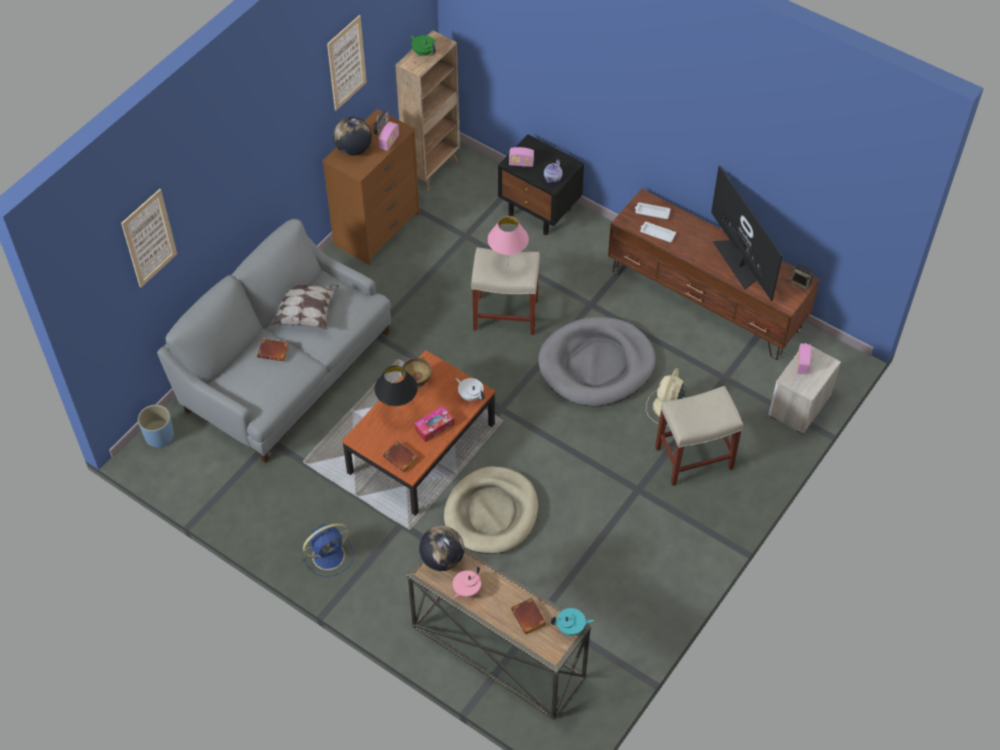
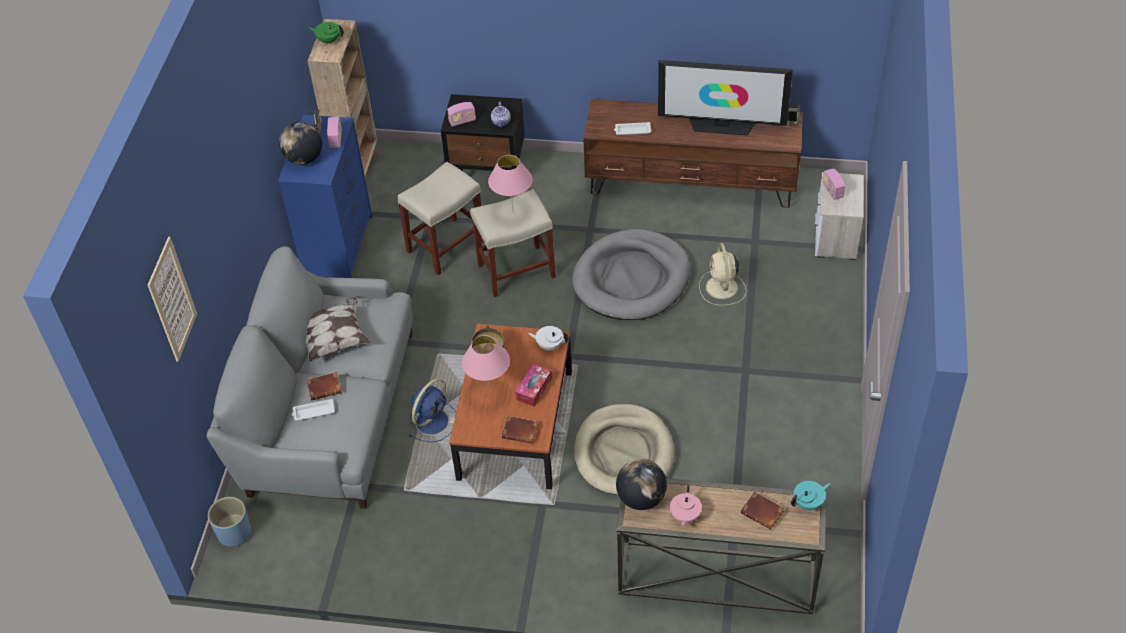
camera: 25 degrees left, 5 degrees down
(330, 555) = (490, 566): blue fan -> blue fan (433, 421)
(346, 63) = (271, 65): picture -> none
(377, 229) = (339, 246): brown dresser -> blue dresser
(398, 413) = (489, 392): black table lamp -> pink table lamp
(651, 212) = (614, 115): white tray -> white tray (313, 412)
(694, 457) = (776, 320): beige stool -> beige stool (446, 245)
(738, 261) = (721, 125): television -> television turned 150 degrees clockwise

